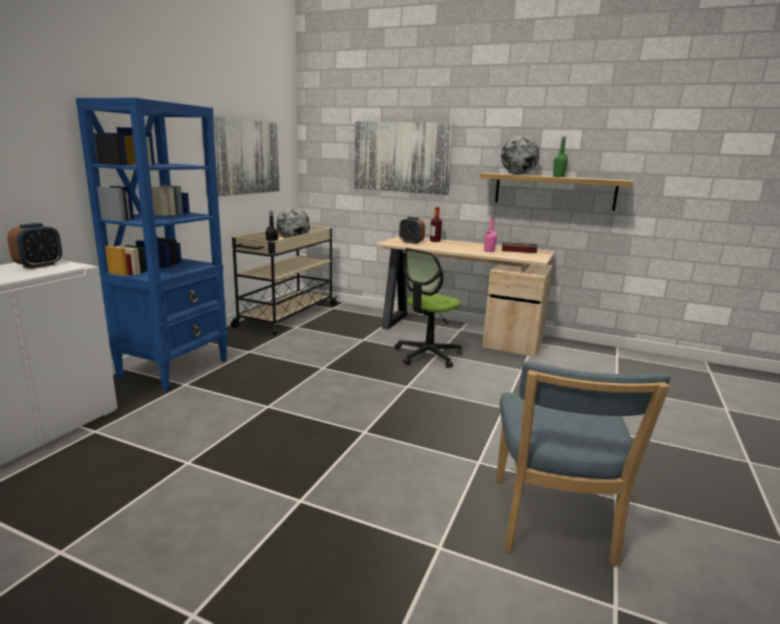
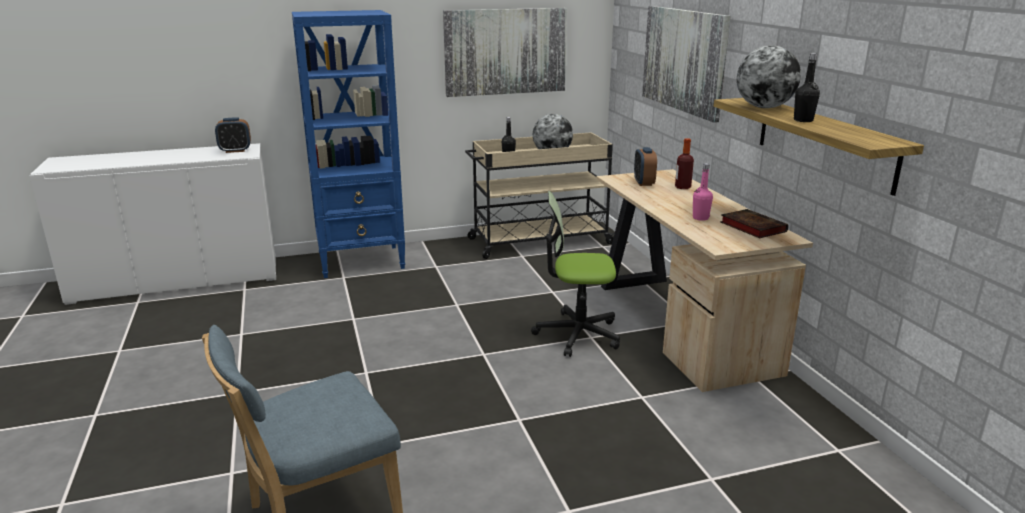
camera: 50 degrees right, 5 degrees up
(558, 176) = (803, 120): green bottle -> black bottle

